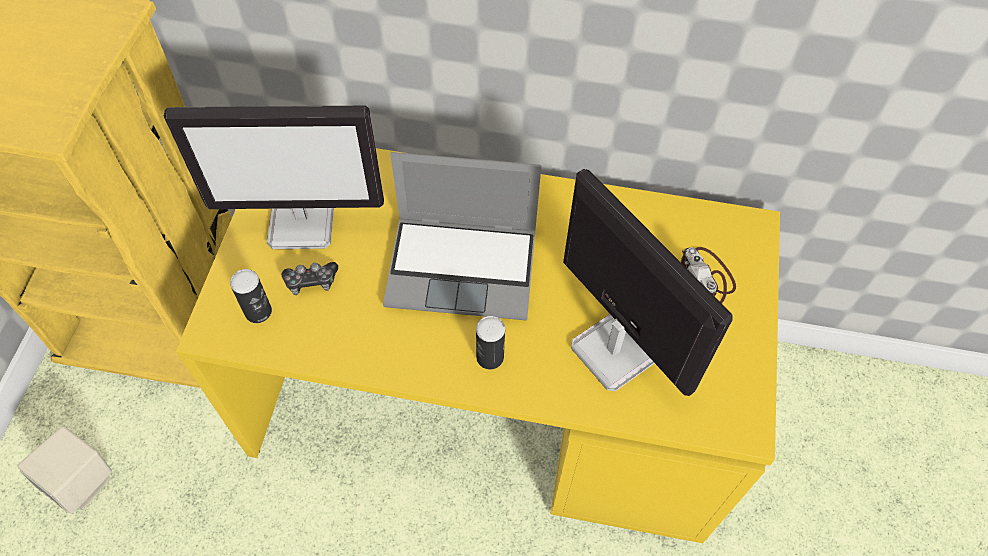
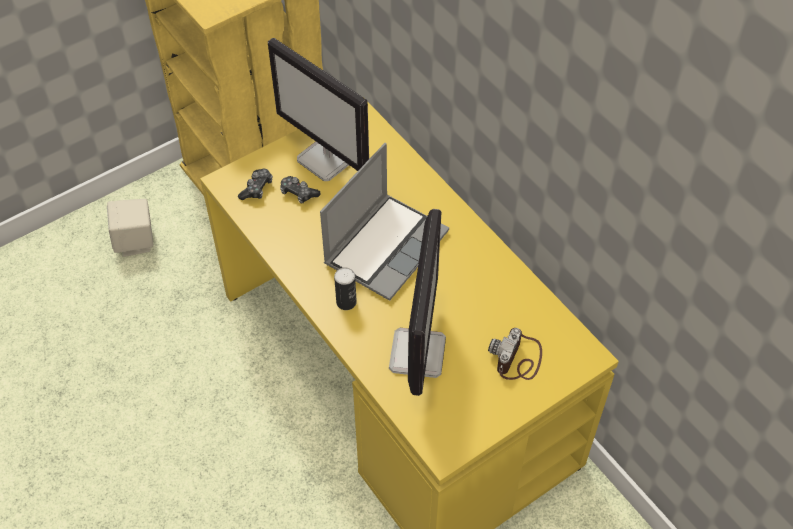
camera: 45 degrees right, 5 degrees down
(258, 312) = (257, 188): can -> game controller
(464, 267) = (386, 246): laptop -> laptop turned 105 degrees counterclockwise

